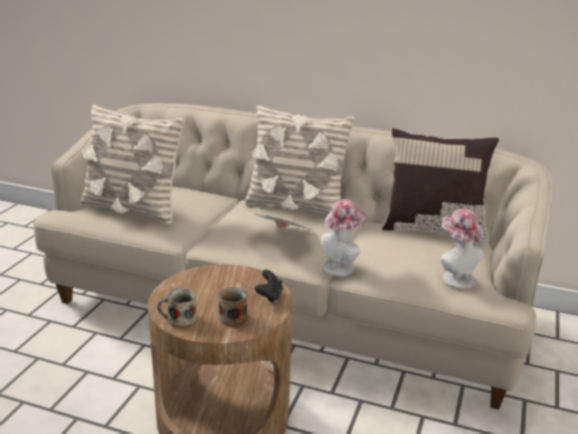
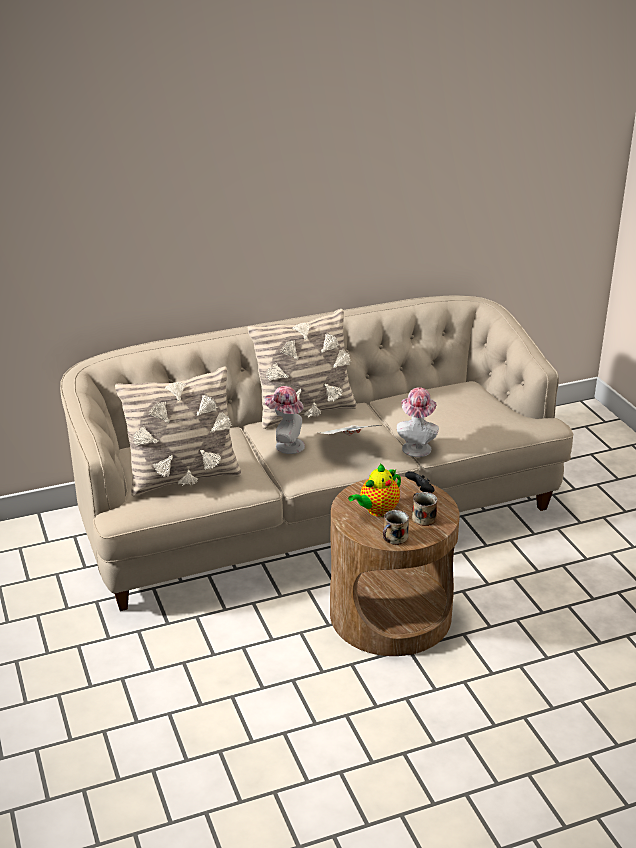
camera: 40 degrees left, 5 degrees up
(207, 292) = (377, 511): none -> teapot
(433, 230) = (432, 386): pillow -> none
(455, 277) = (500, 419): hat -> hat (286, 445)

